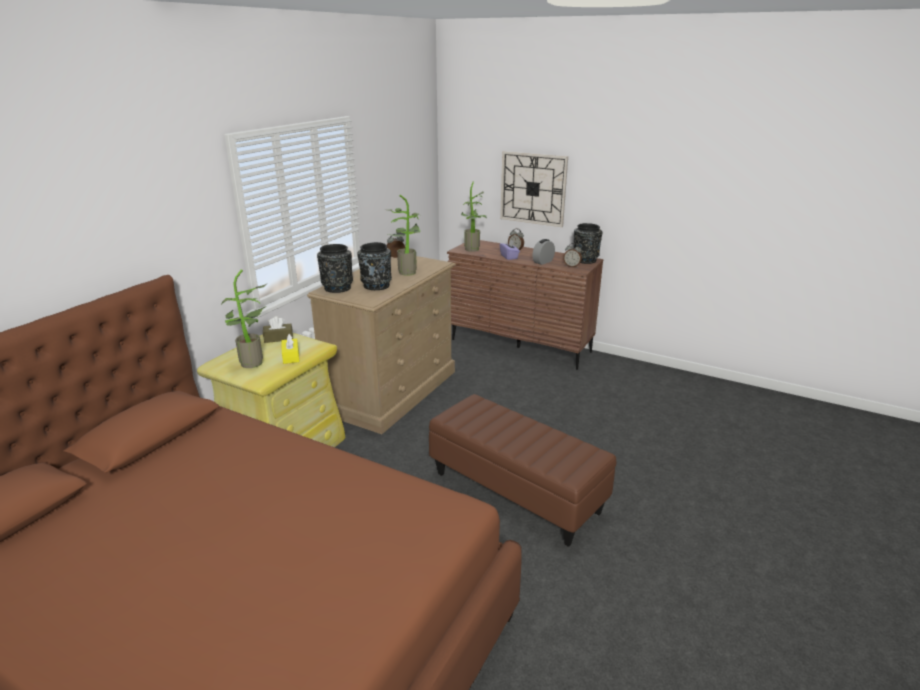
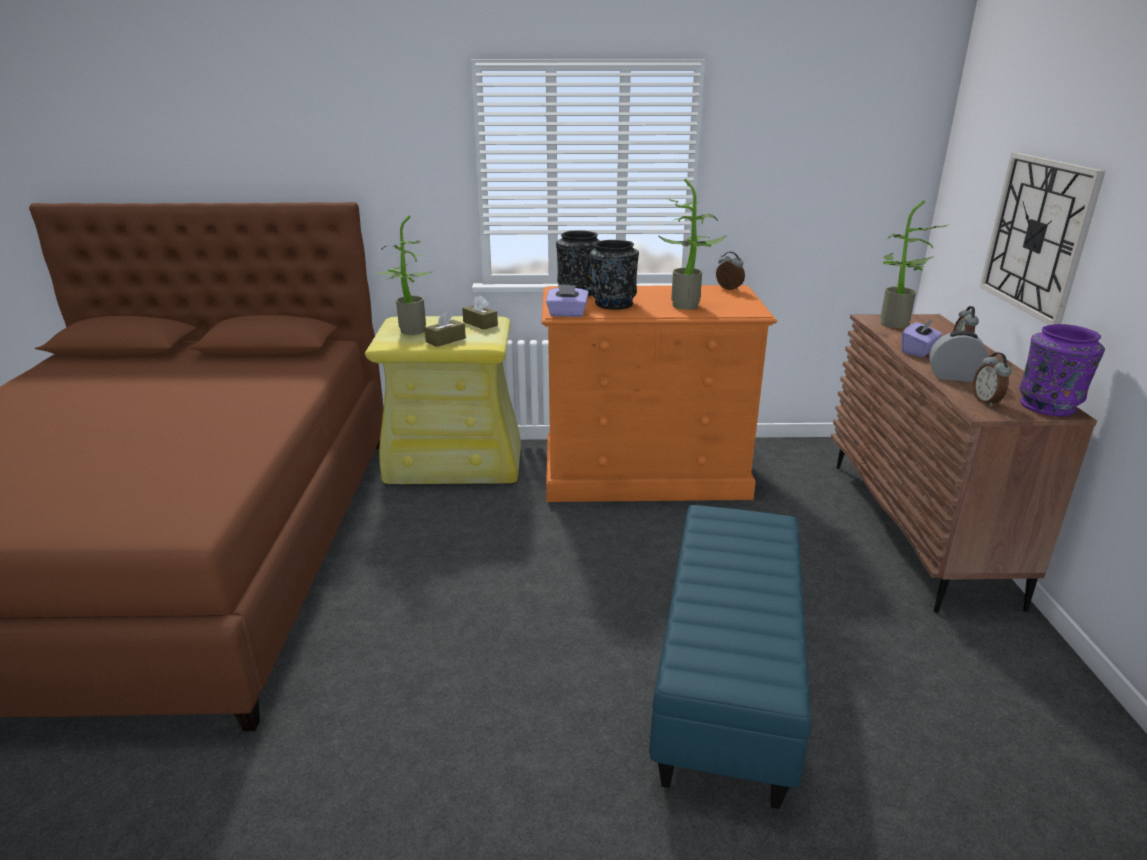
camera: 60 degrees right, 0 degrees up
(291, 356) = (445, 340): yellow tissue box -> brown tissue box
(375, 300) = (567, 314): none -> purple tissue box
(393, 391) = (645, 474): beige dresser -> orange dresser
(516, 492) = (512, 653): brown ottoman -> none
(585, 260) = (1048, 406): black vase -> purple vase
(585, 436) = (729, 684): none -> blue ottoman

